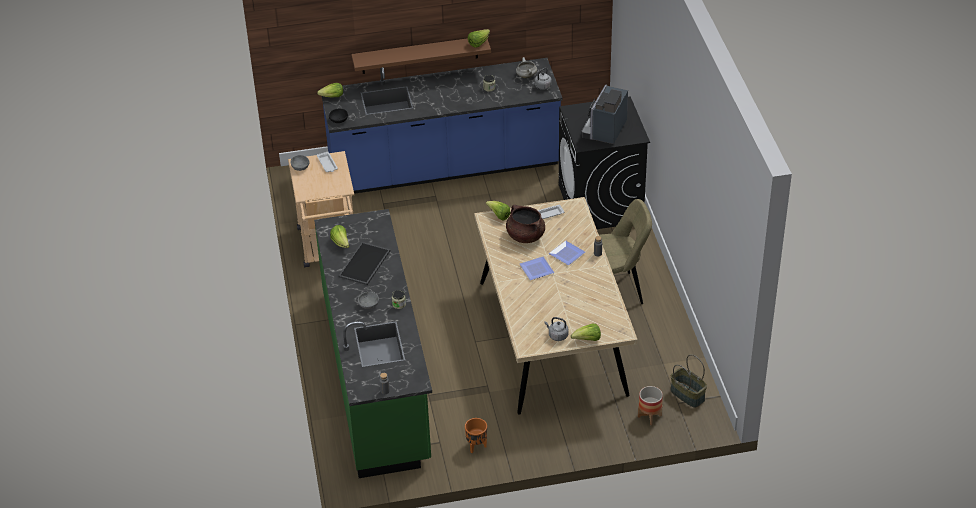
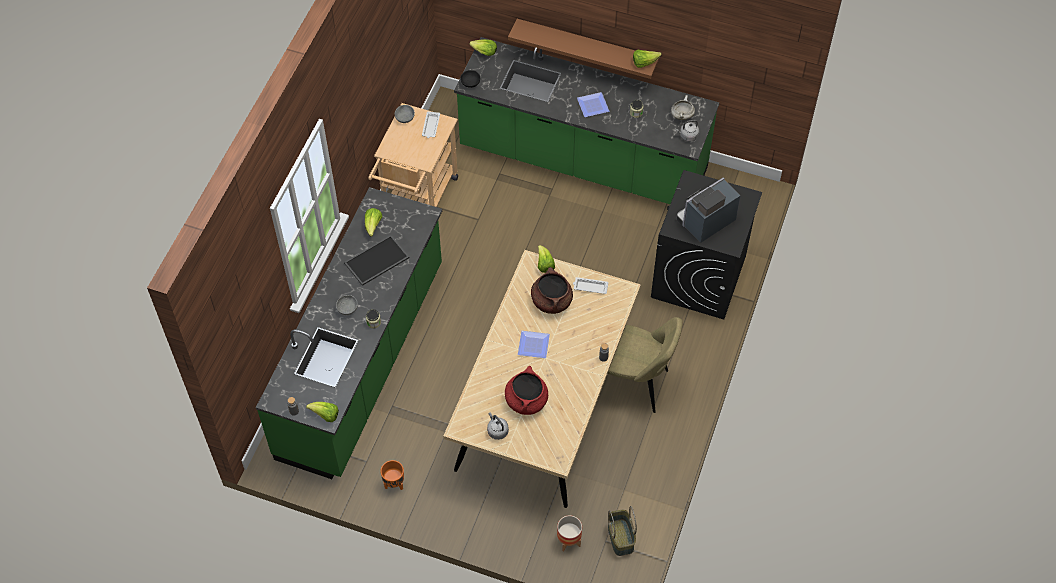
camera: 30 degrees right, 15 degrees up
(444, 167) = (583, 160): blue counter -> green counter
(562, 306) = (526, 400): none -> red cooking pot
(568, 254) = (575, 343): plate -> plate (594, 106)
(587, 339) = (521, 451): lettuce -> lettuce (325, 415)

